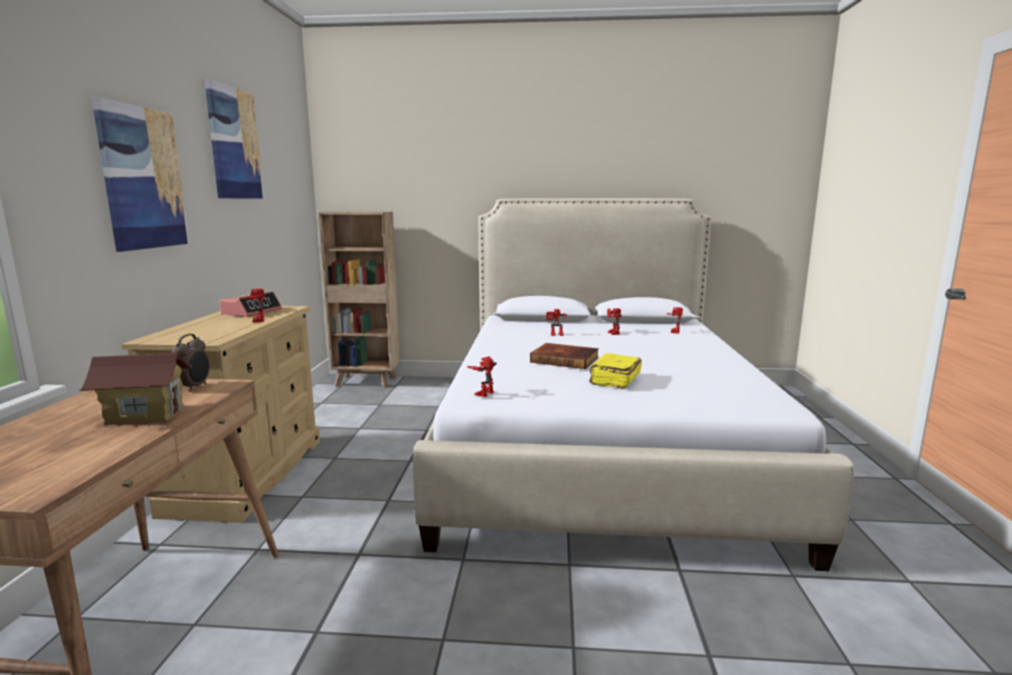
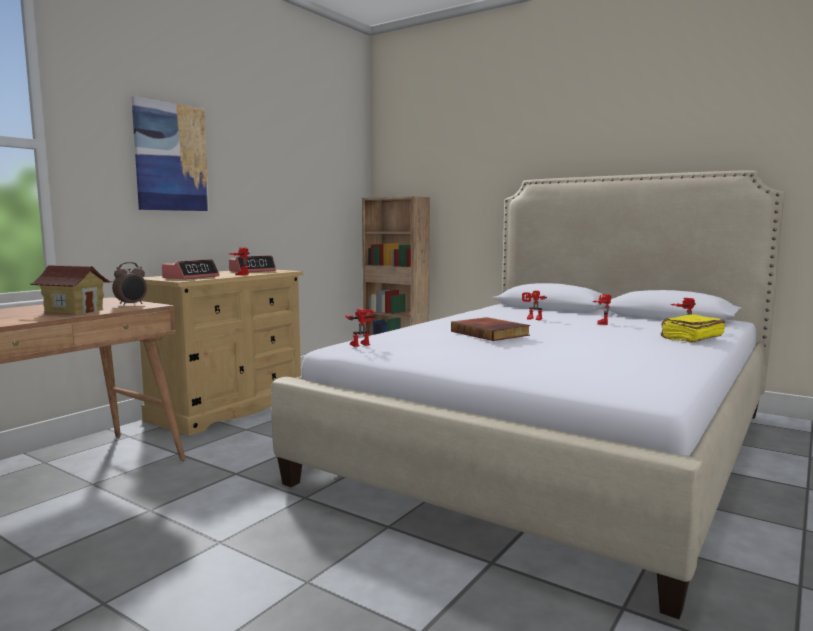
camera: 30 degrees right, 5 degrees down
(208, 333) = (191, 277): none -> alarm clock
(234, 143) = (272, 134): picture -> none
(614, 380) = (506, 352): yellow book -> yellow book (691, 338)

